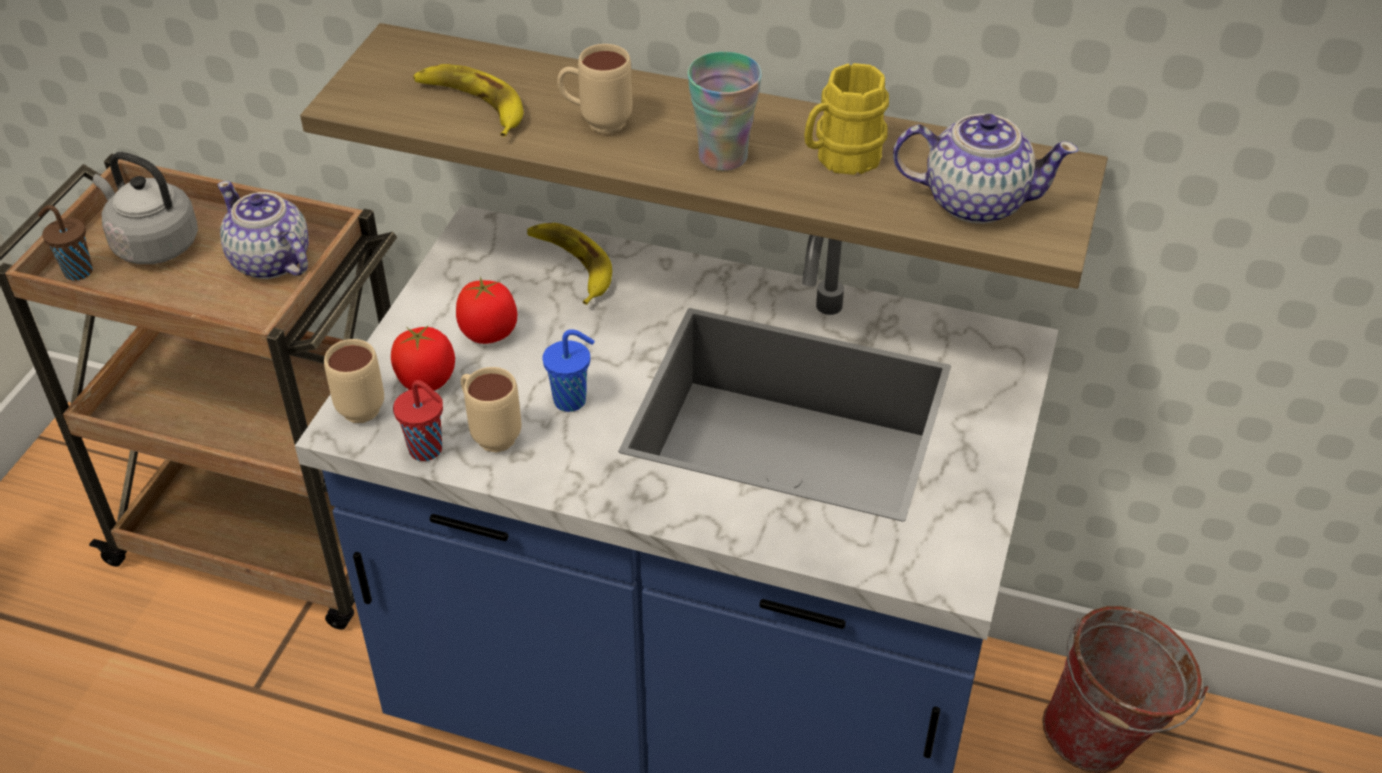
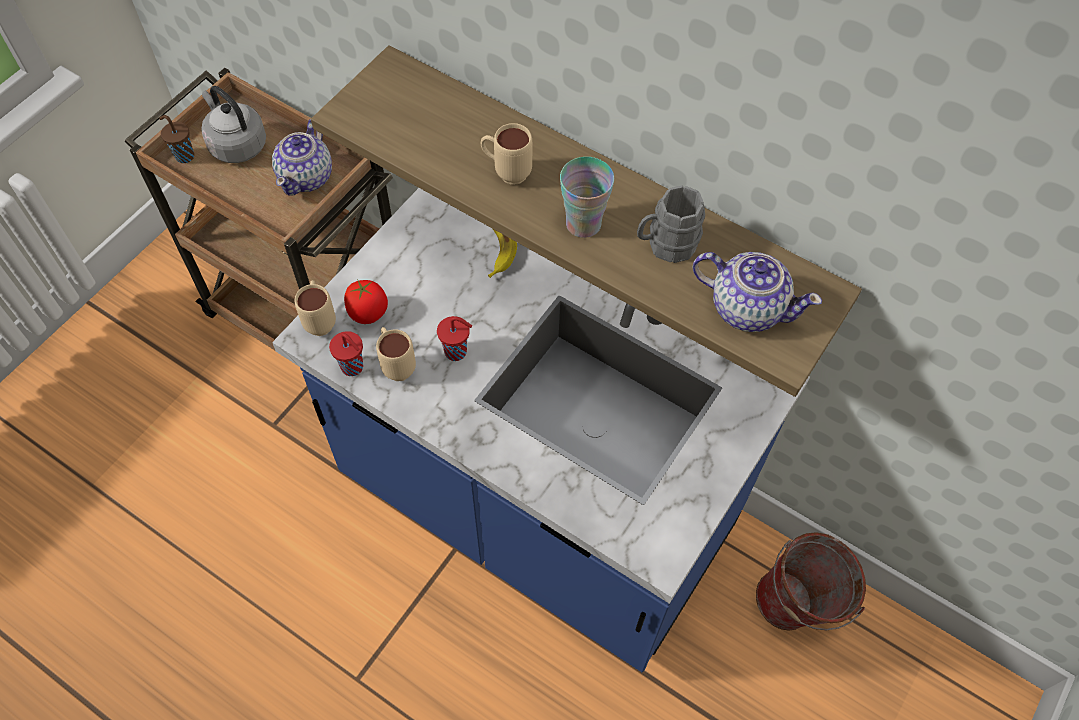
camera: 15 degrees right, 15 degrees up
(270, 262) = (307, 177): teapot -> teapot turned 135 degrees counterclockwise
(472, 105) = (427, 136): banana -> none
(489, 333) = (420, 284): tomato -> none
(572, 400) = (457, 352): blue cup -> red cup
(841, 158) = (666, 244): yellow mug -> grey mug

